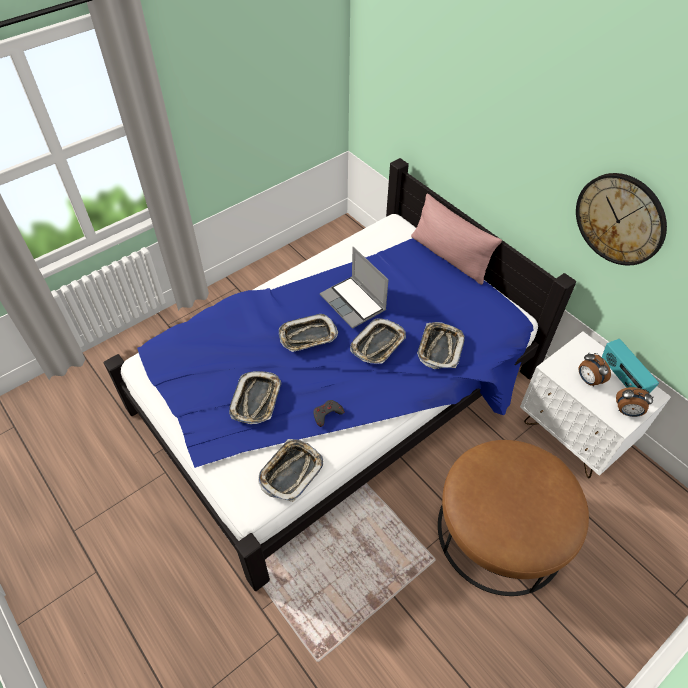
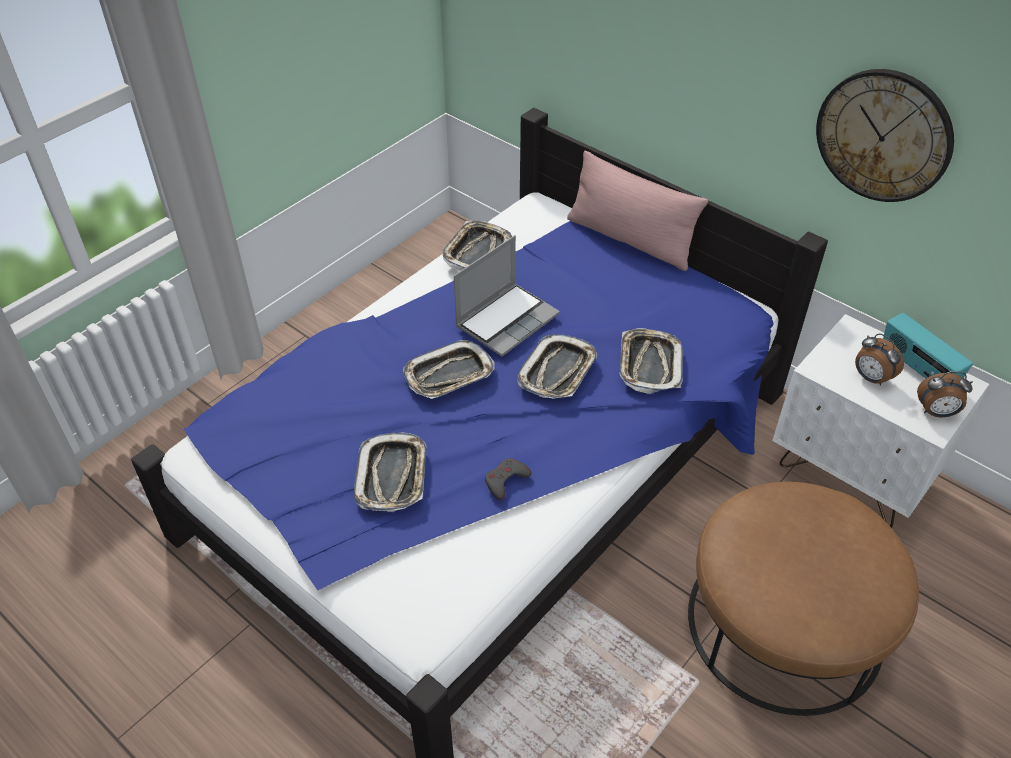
camera: 10 degrees left, 5 degrees down
(291, 472) = (469, 573): tray -> tray (477, 251)
(354, 303) = (507, 320): laptop -> laptop turned 90 degrees counterclockwise

